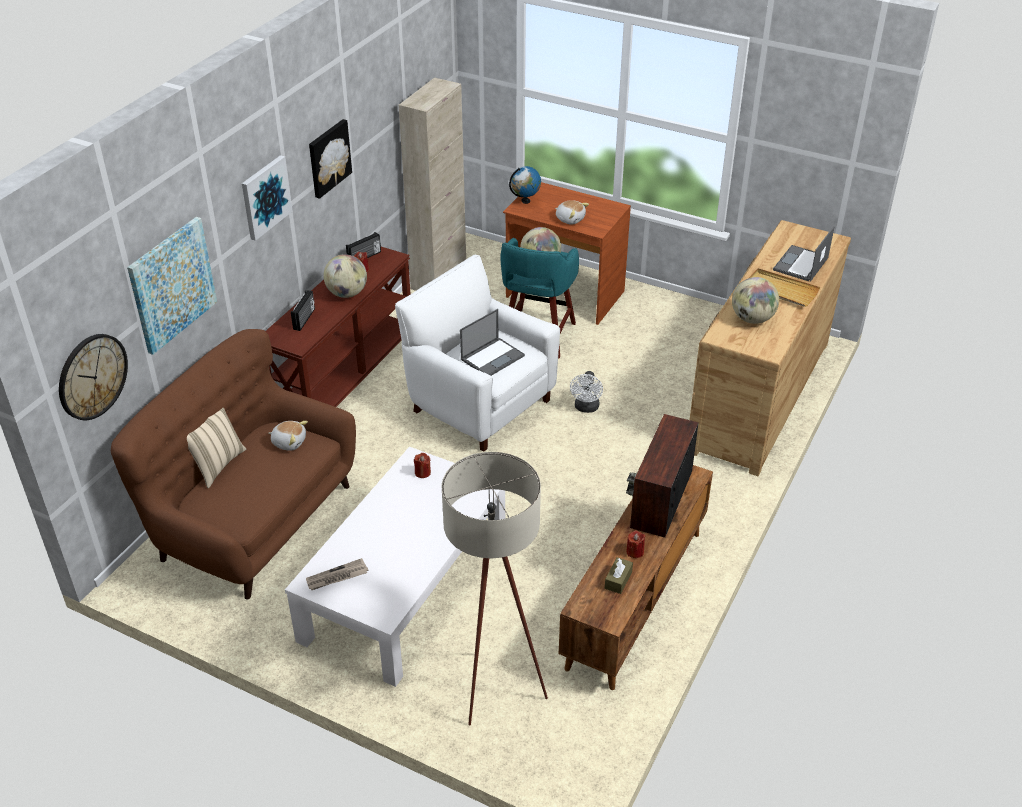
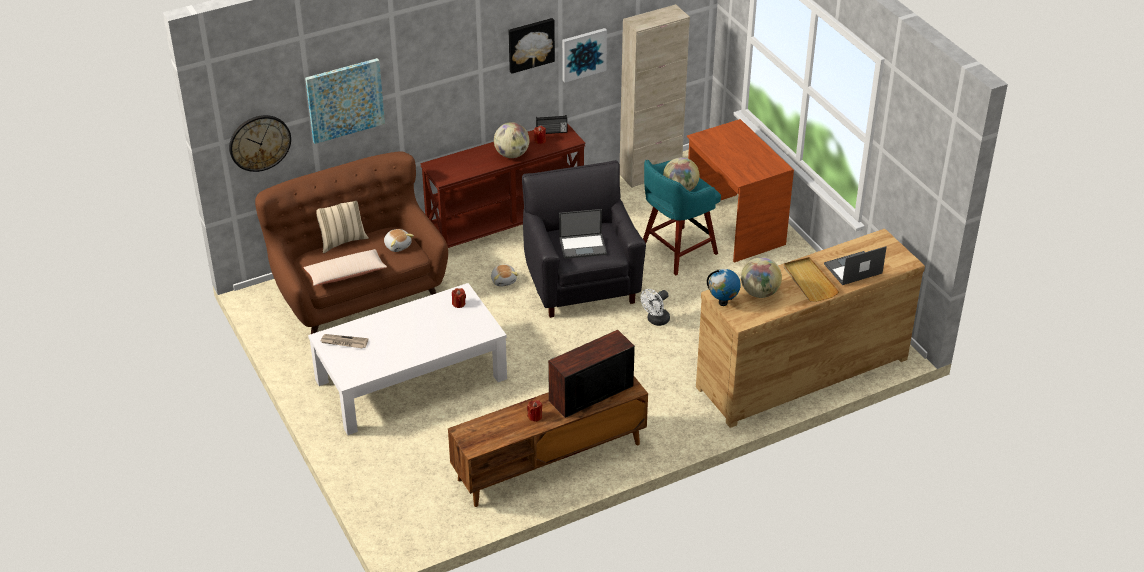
camera: 35 degrees right, 0 degrees up
(260, 499) = (346, 274): none -> beige pillow
(265, 197) = (452, 59): picture -> picture (583, 54)
(305, 319) = (465, 161): radio -> none
(480, 404) = (582, 283): white armchair -> black armchair
(494, 683) = (407, 464): beige floor lamp -> none
(525, 201) = (713, 133): globe -> globe (723, 302)
(570, 219) = (731, 161): plush toy -> plush toy (504, 280)
(618, 580) = (505, 427): brown tissue box -> none

